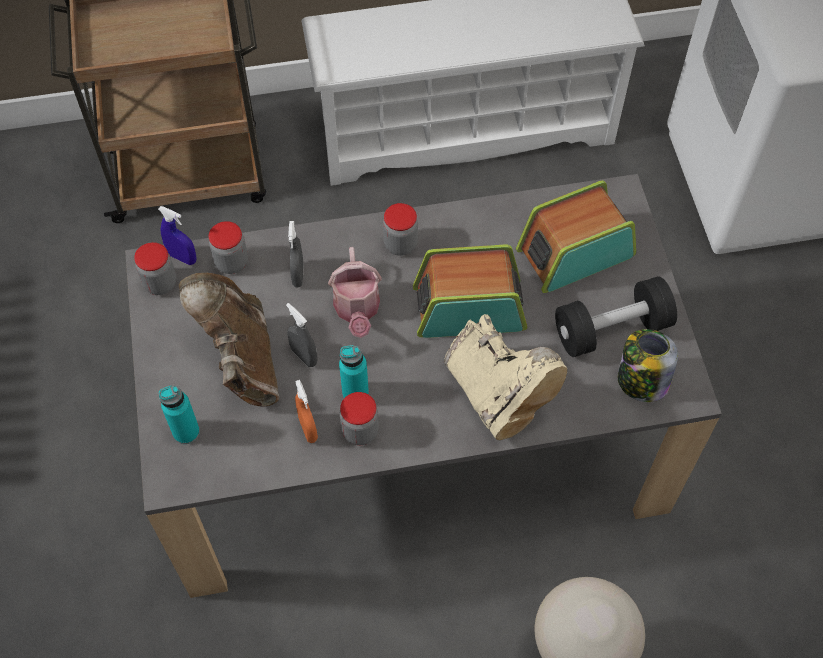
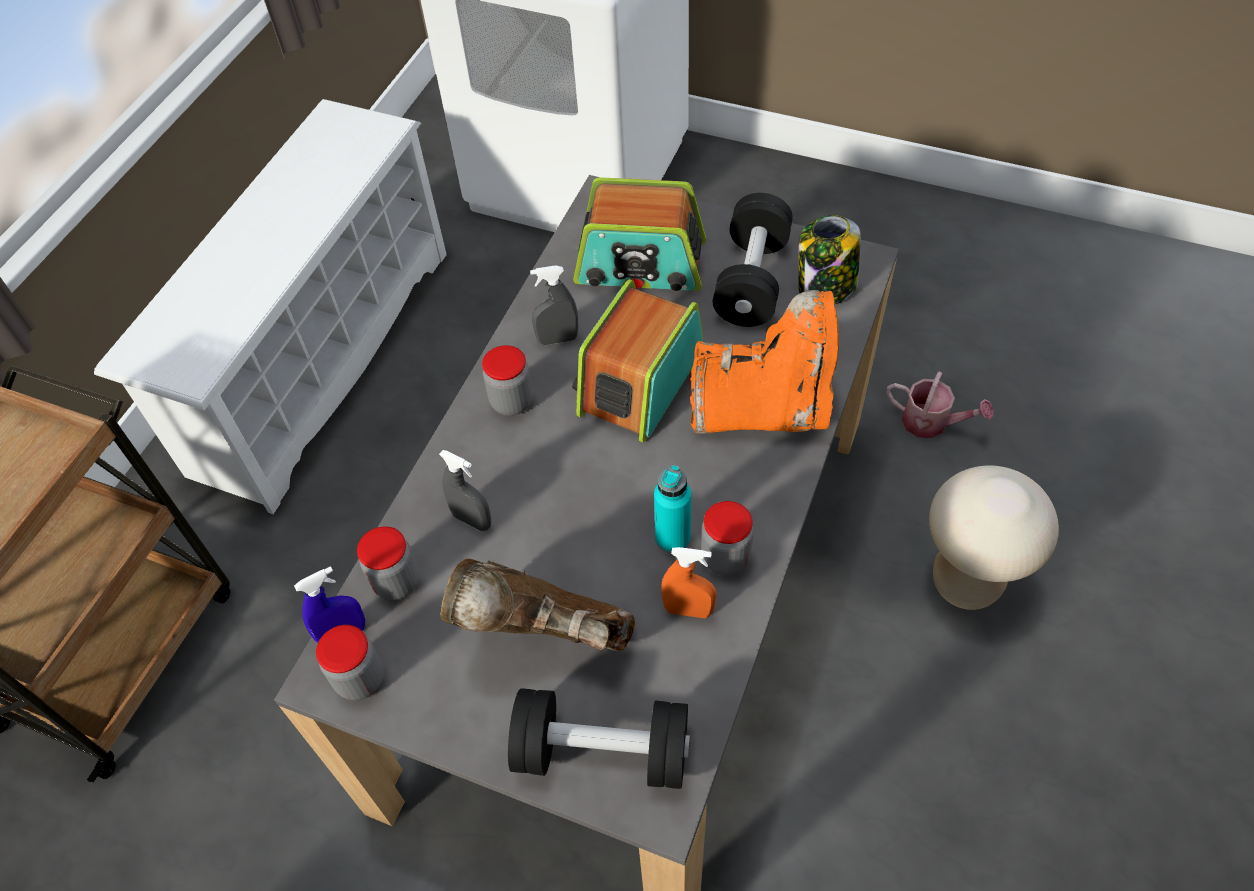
camera: 55 degrees left, 5 degrees down
(186, 432) = (602, 752): turquoise bottle -> black dumbbell
(304, 356) = (587, 567): grey spray bottle -> grey spray bottle (557, 339)
(357, 310) = (565, 483): watering can -> watering can (931, 423)
(496, 397) = (765, 410): beige boot -> orange boot
(574, 252) = (640, 264): radio -> radio turned 90 degrees counterclockwise

